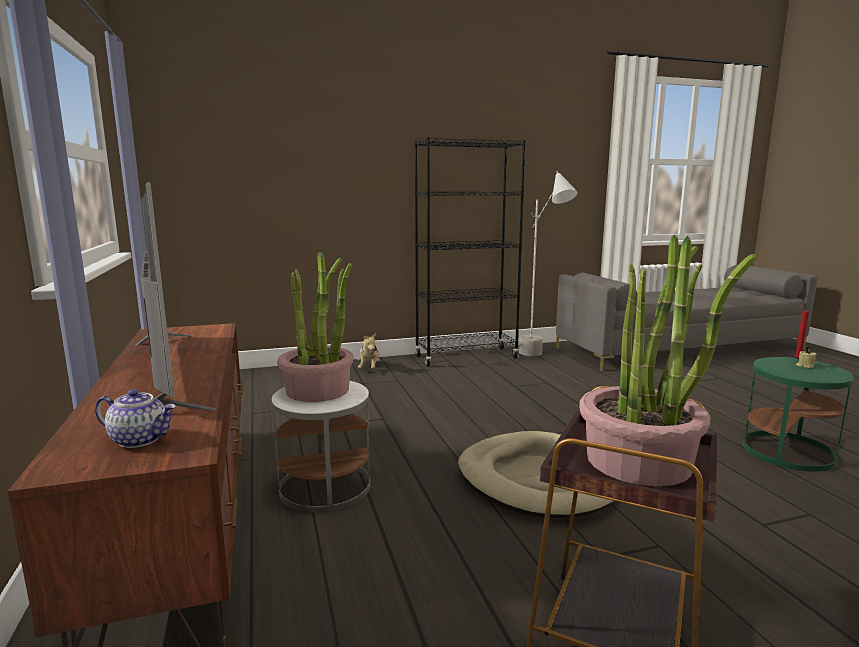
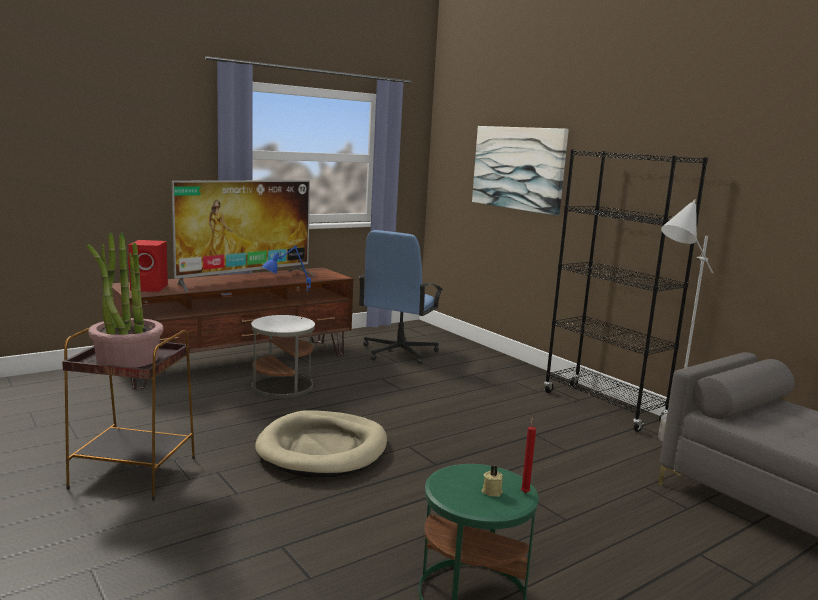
camera: 70 degrees right, 0 degrees up
(140, 439) = (150, 288): teapot -> red speaker
(261, 403) = (398, 352): none -> blue office chair
(301, 163) = (518, 168): none -> picture
(318, 390) = (286, 321): potted plant -> blue table lamp
(370, 368) = (513, 372): plush toy -> none

